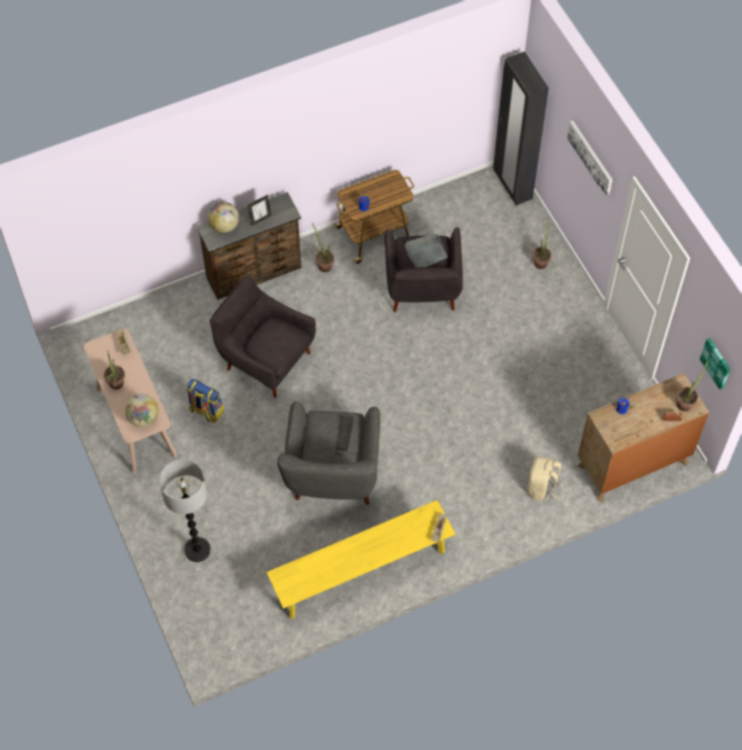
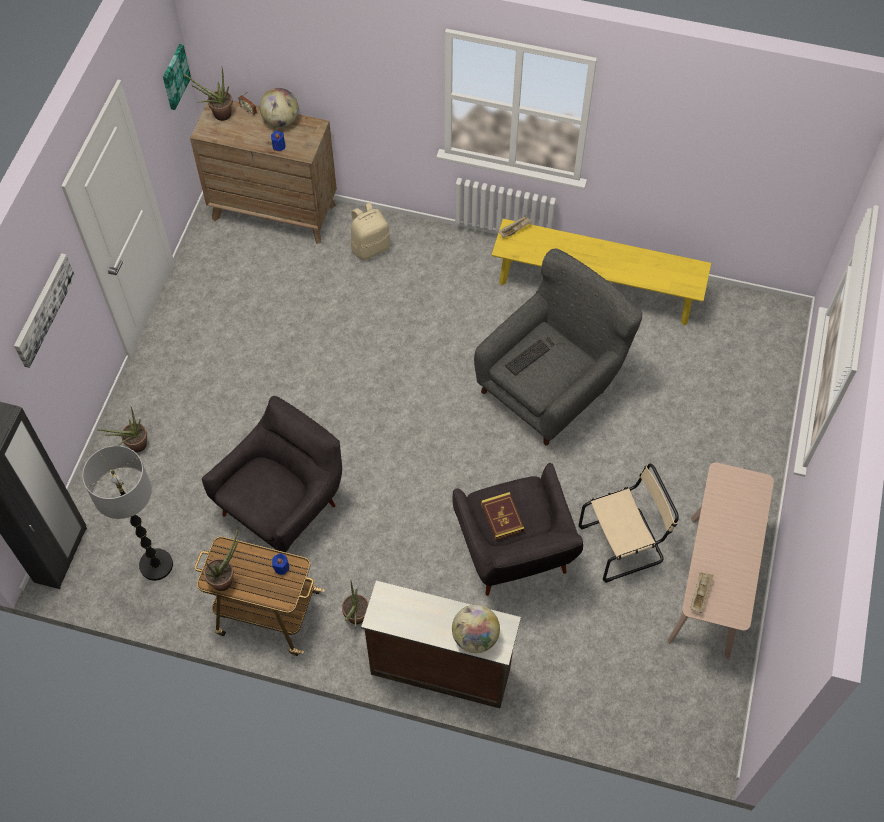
camera: 140 degrees left, 0 degrees up
(116, 386) = (742, 549): potted plant -> potted plant (225, 578)
(143, 418) = (735, 491): globe -> globe (281, 121)
(197, 550) = (736, 410): floor lamp -> floor lamp (156, 565)
(206, 410) = (624, 544): backpack -> beige chair
(260, 219) = (425, 613): picture frame -> none
(276, 332) = (502, 517): none -> book
(425, 252) = (260, 489): grey tray -> none

